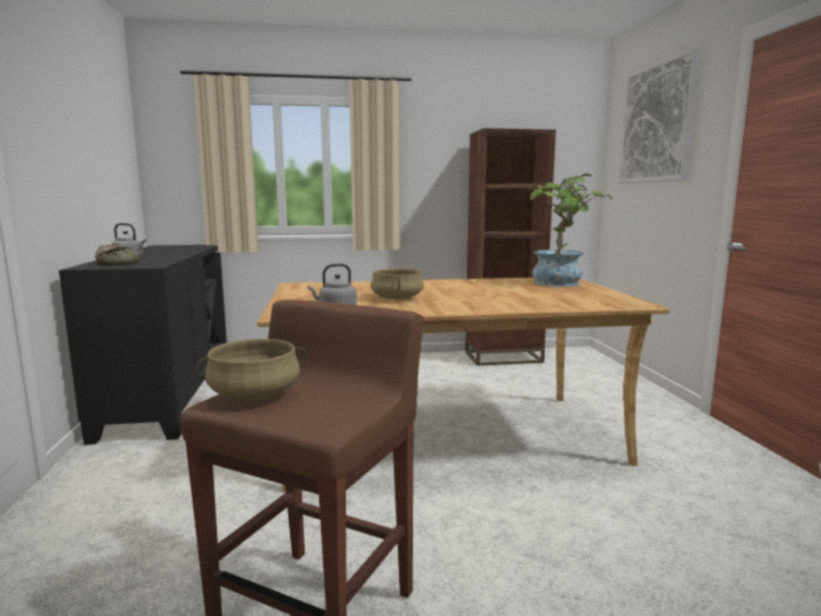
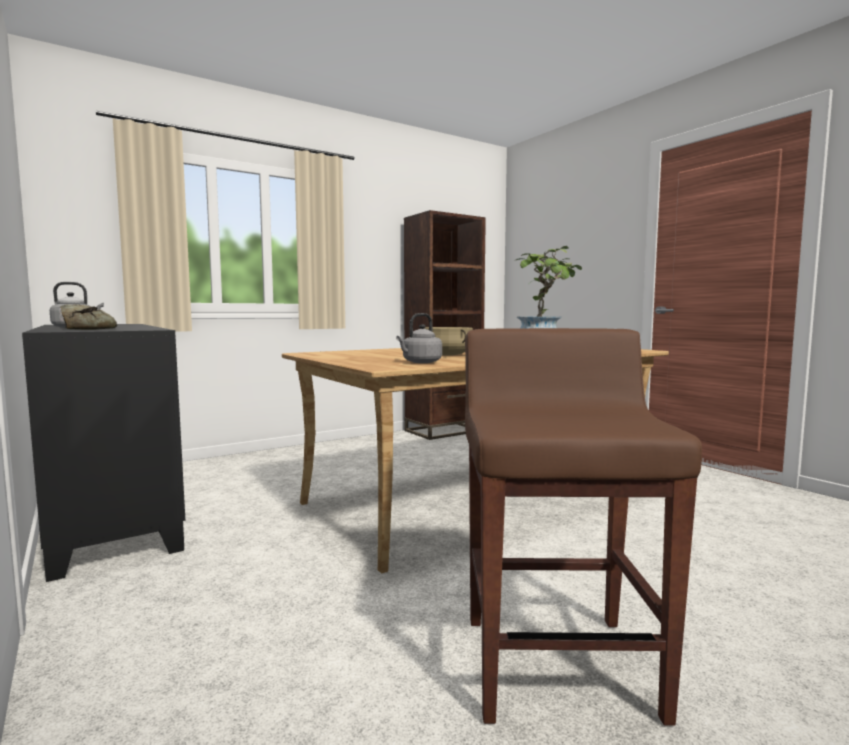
camera: 25 degrees left, 5 degrees down
(254, 394) = (523, 419): beige cooking pot -> none
(657, 123) = (567, 216): picture -> none

